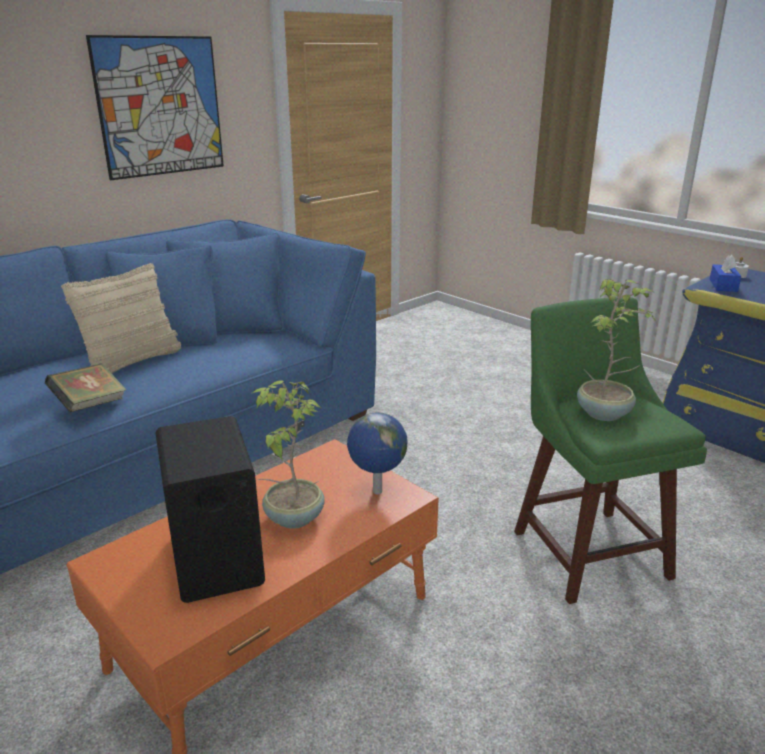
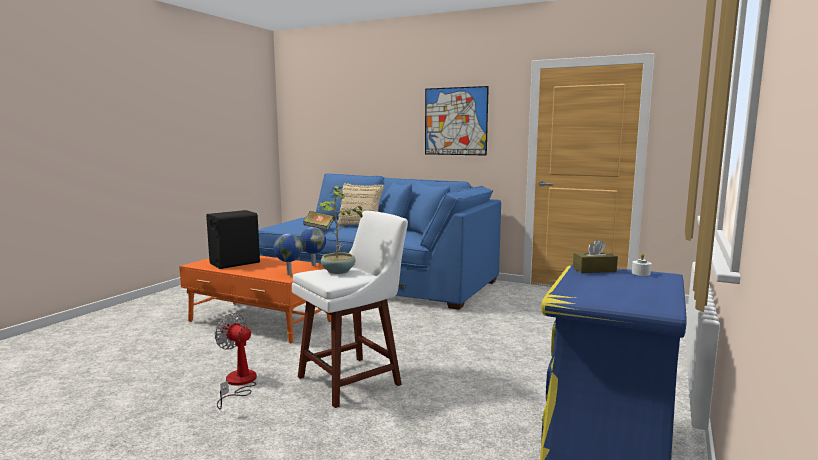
camera: 70 degrees right, 15 degrees down
(292, 518) = (264, 267): potted plant -> none
(322, 459) = (313, 265): none -> globe
(587, 549) = (353, 379): green stool -> white stool
(587, 680) = (238, 384): none -> fan
(723, 285) = (594, 270): blue tissue box -> brown tissue box

